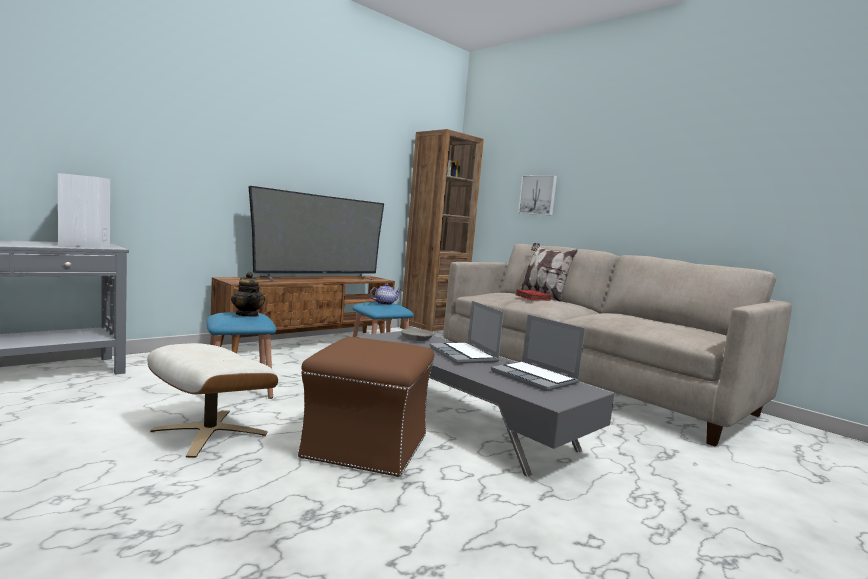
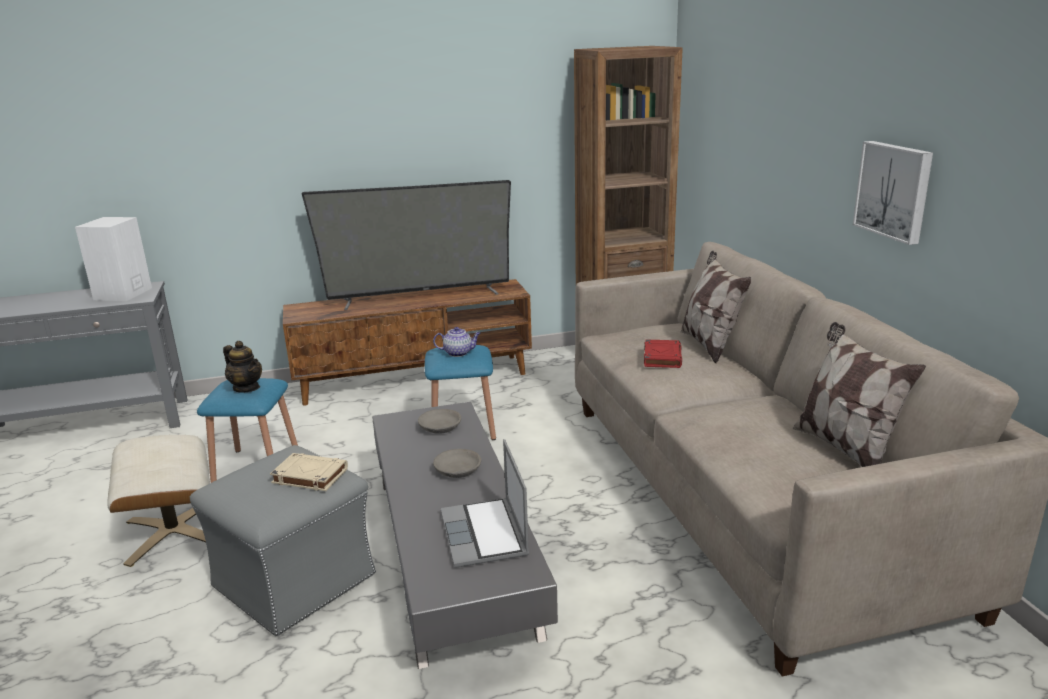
camera: 30 degrees right, 15 degrees up
(247, 315) = (246, 388): teapot -> teapot turned 45 degrees counterclockwise
(366, 446) = (295, 579): brown ottoman -> grey ottoman
(396, 346) = (309, 476): none -> beige book
(464, 355) = (457, 470): laptop -> grey bowl
(538, 195) = (756, 151): picture -> picture (894, 190)
(681, 324) = (845, 448): none -> pillow

